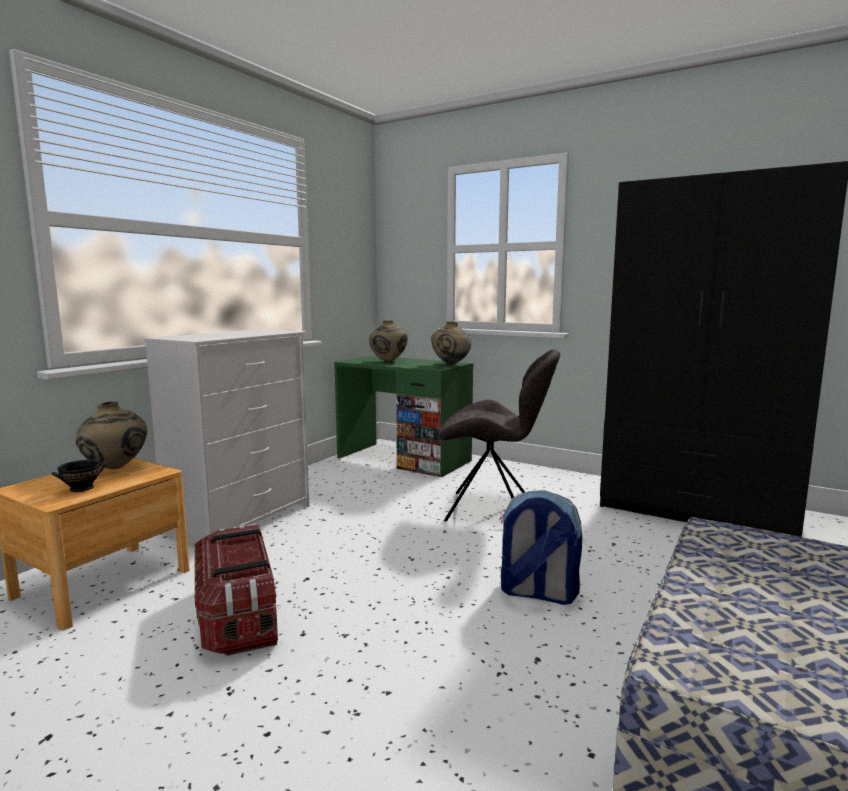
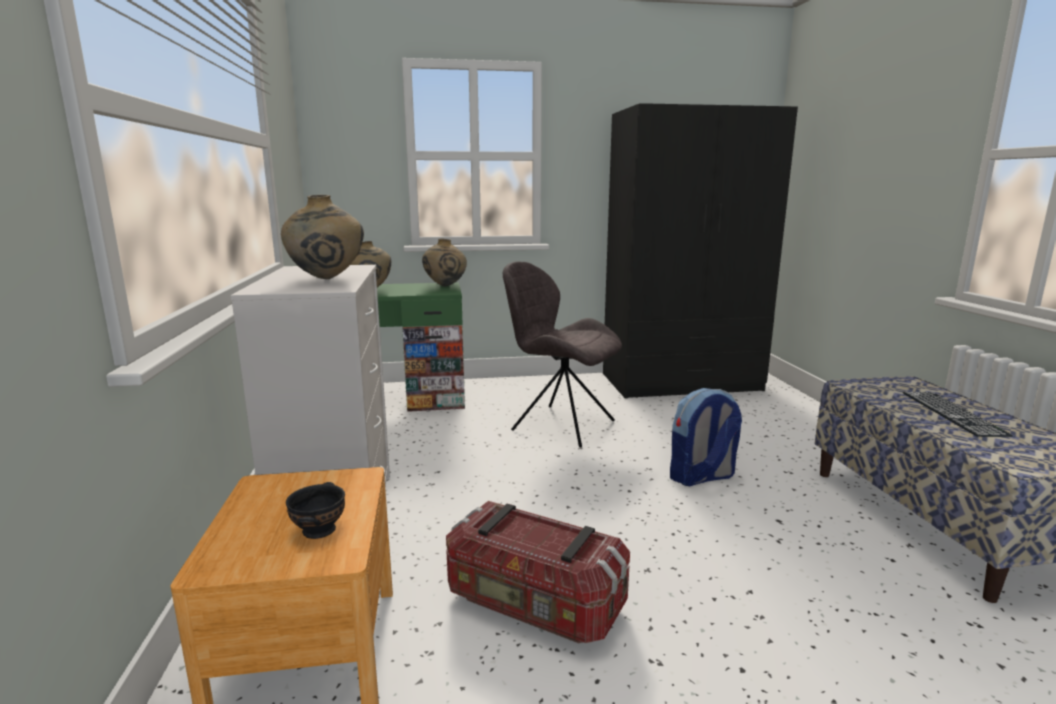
camera: 40 degrees left, 5 degrees up
(115, 469) = (287, 493): beige vase -> beige vase (327, 279)
(493, 510) = (560, 424): grey chair -> grey chair turned 120 degrees counterclockwise
(768, 593) = (952, 413): none -> keyboard

